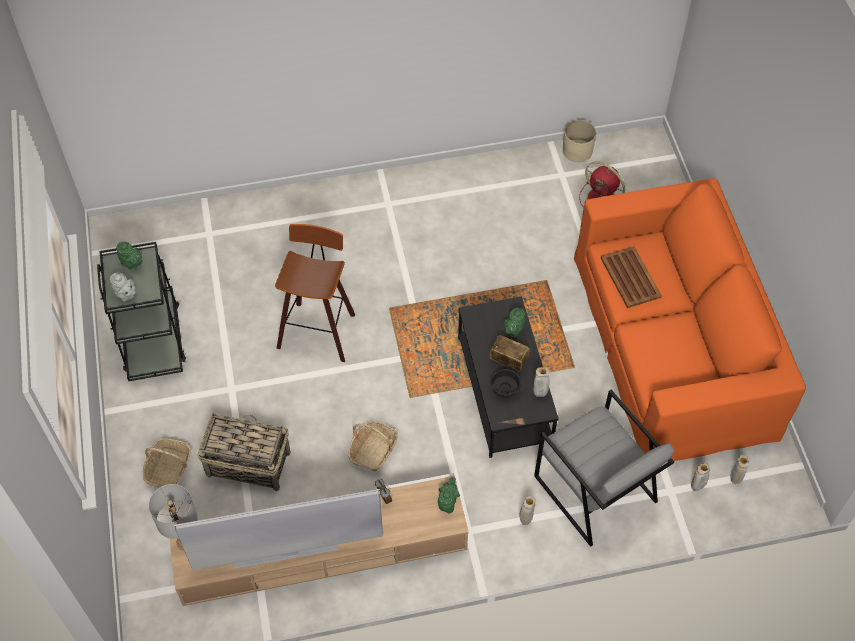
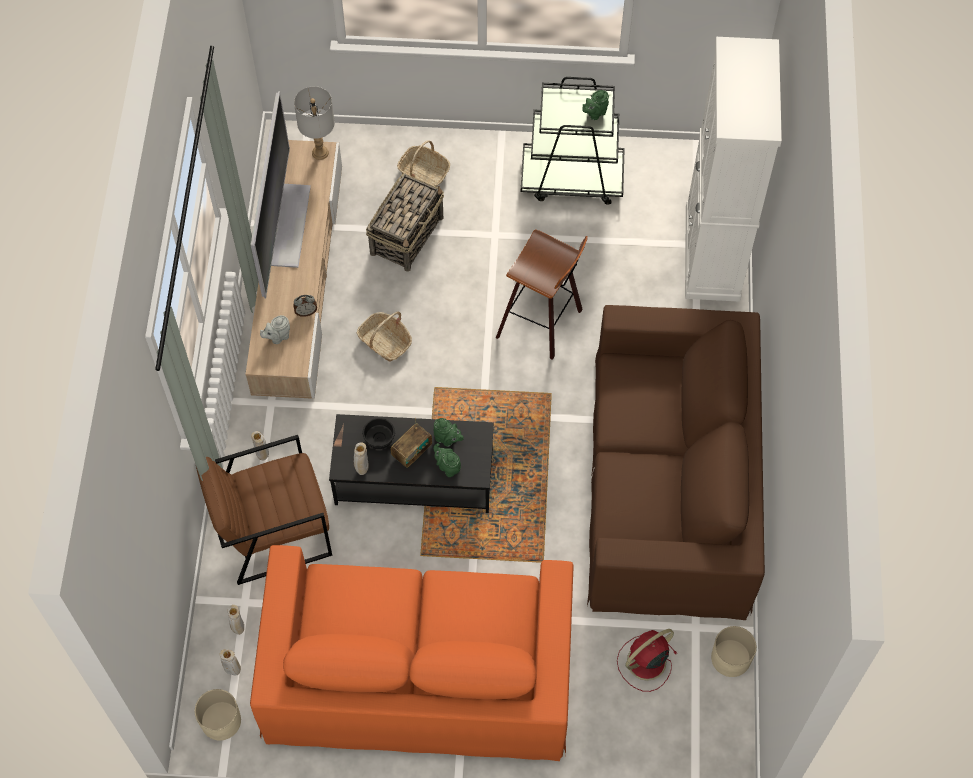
camera: 105 degrees right, 5 degrees up
(126, 295) = (558, 104): grey teapot -> grey teapot (278, 337)
(215, 221) = (712, 253): none -> white cabinet
(446, 211) = (670, 482): none -> brown sofa
(448, 502) = (281, 364): green teapot -> green teapot (447, 439)
(595, 489) = (272, 529): grey armchair -> brown armchair
(630, 277) = (473, 599): brown tray -> none
(781, 476) = (220, 721): none -> beige planter

